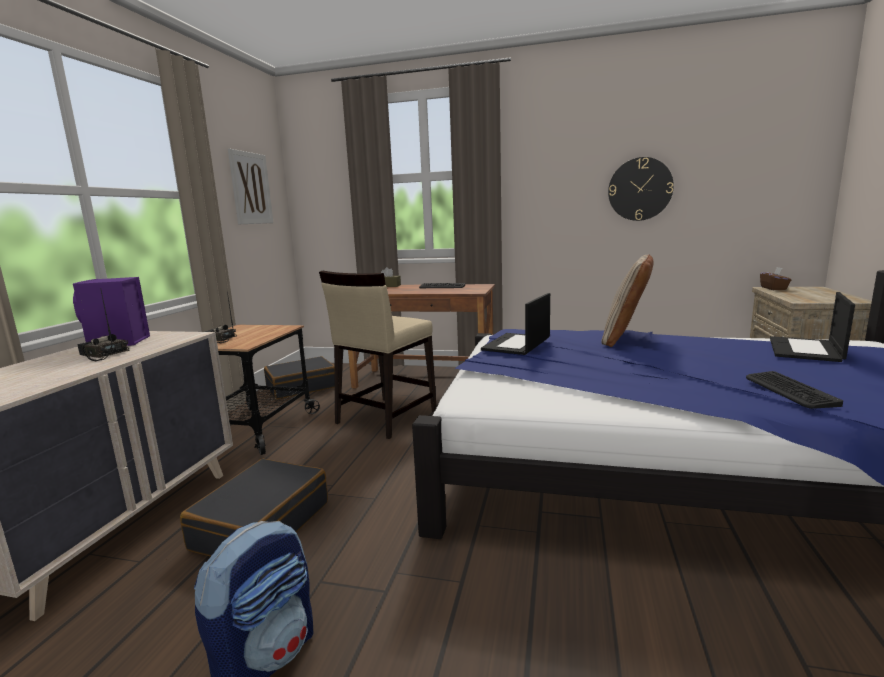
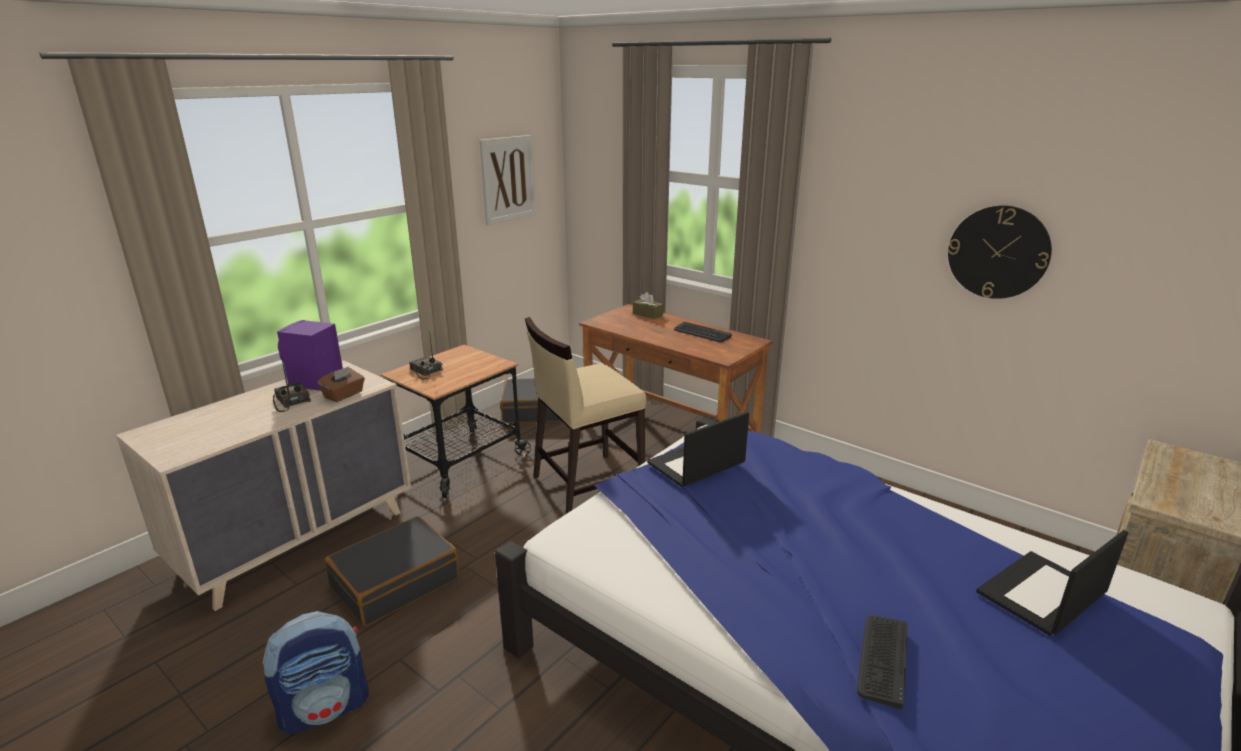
camera: 25 degrees right, 10 degrees up
(626, 338) = (840, 490): beige pillow -> none
(774, 288) = (1173, 454): brown tissue box -> brown tissue box (344, 395)

